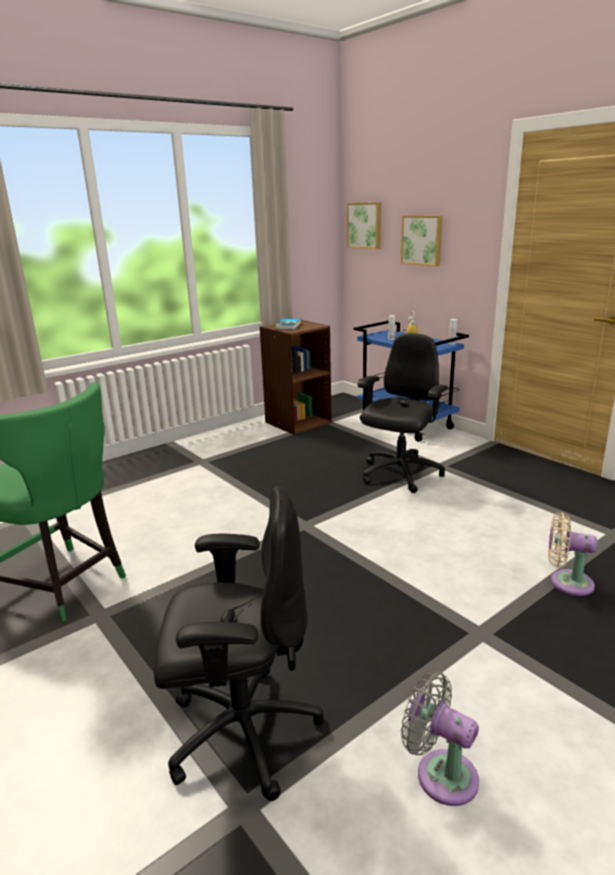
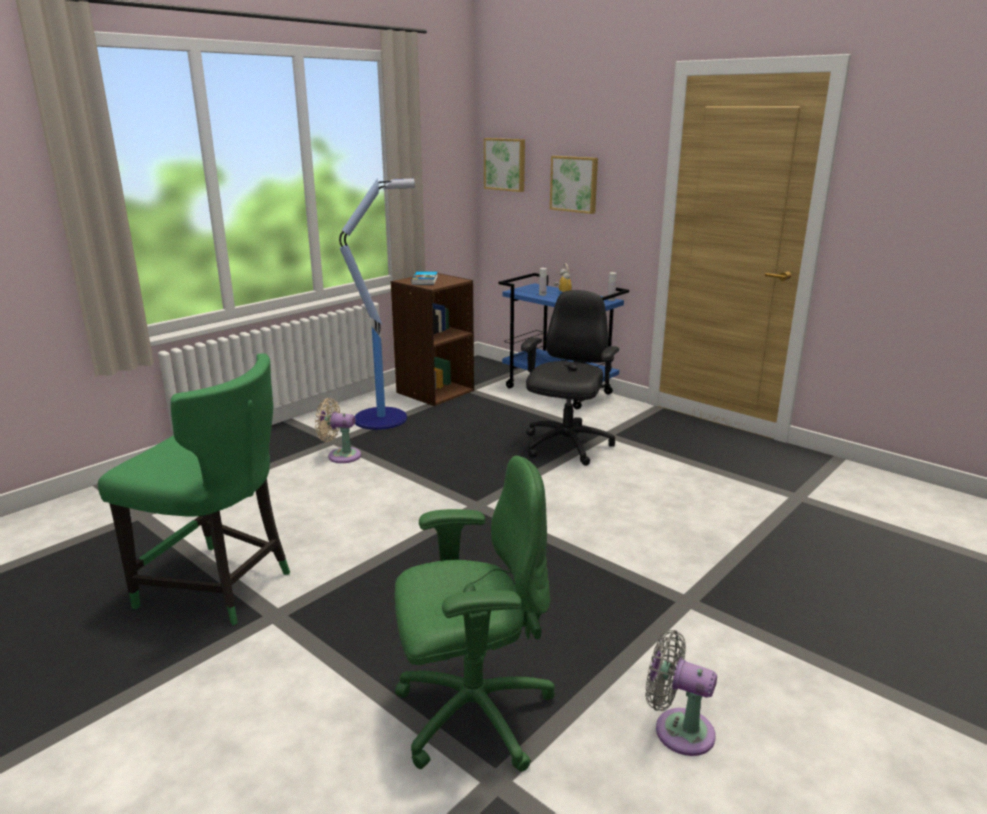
camera: 10 degrees left, 0 degrees up
(241, 731) = (471, 713): black office chair -> green office chair
(247, 443) = (383, 418): none -> floor lamp
(566, 582) = (759, 546): beige fan -> beige fan (341, 455)

